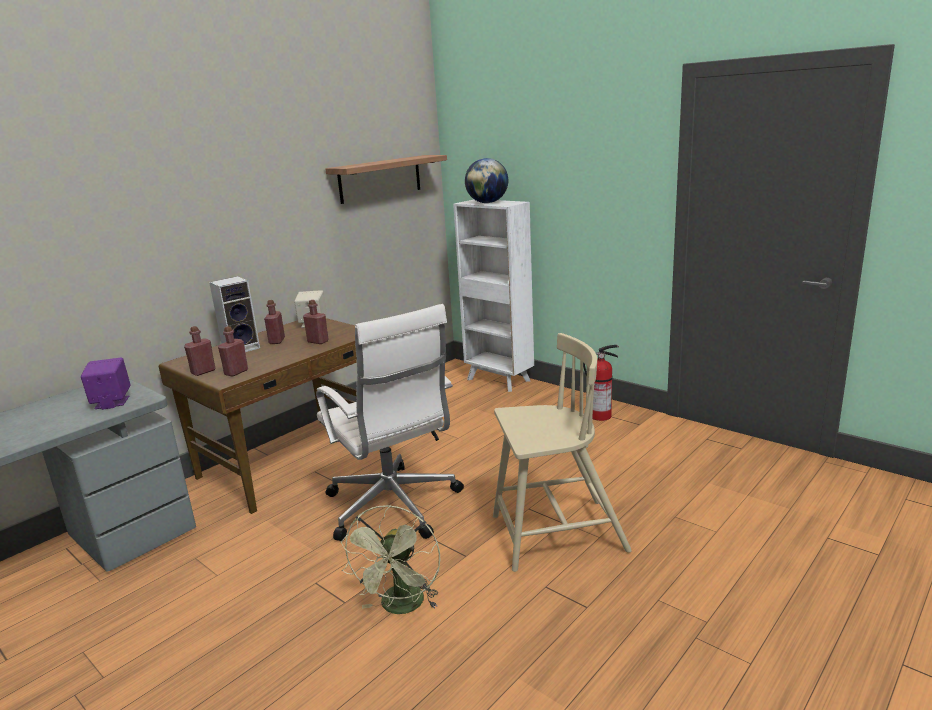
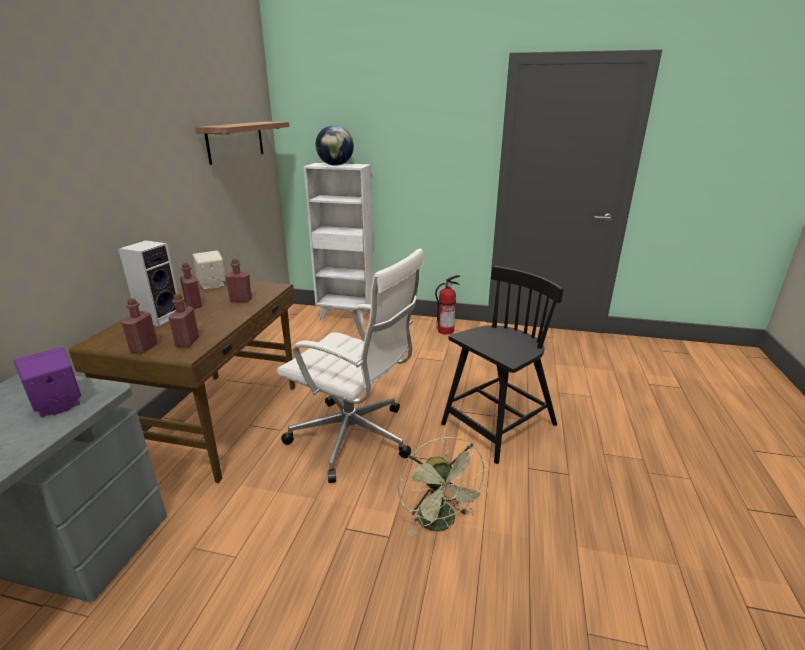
camera: 30 degrees left, 5 degrees up
(555, 534) = (498, 426): beige chair -> black chair

